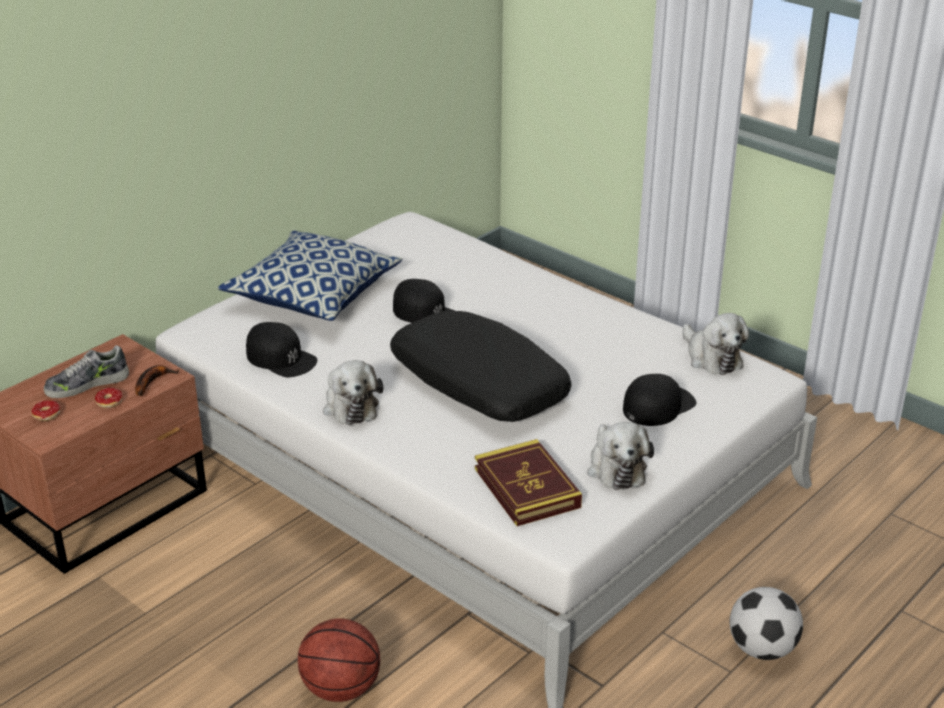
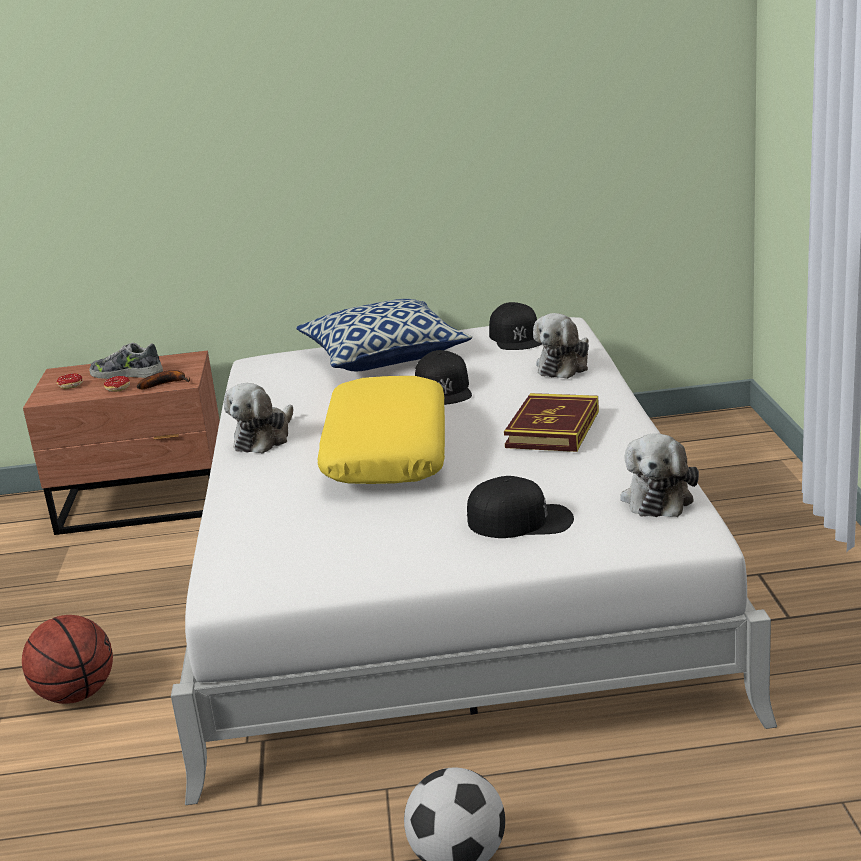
camera: 45 degrees right, 10 degrees down
(281, 358) = (279, 393): black cap -> black cap (516, 337)
(477, 383) = (386, 451): black pillow -> yellow pillow
(527, 488) = (274, 543): book -> book (553, 429)
(615, 467) = (380, 556): plush toy -> plush toy (564, 366)

